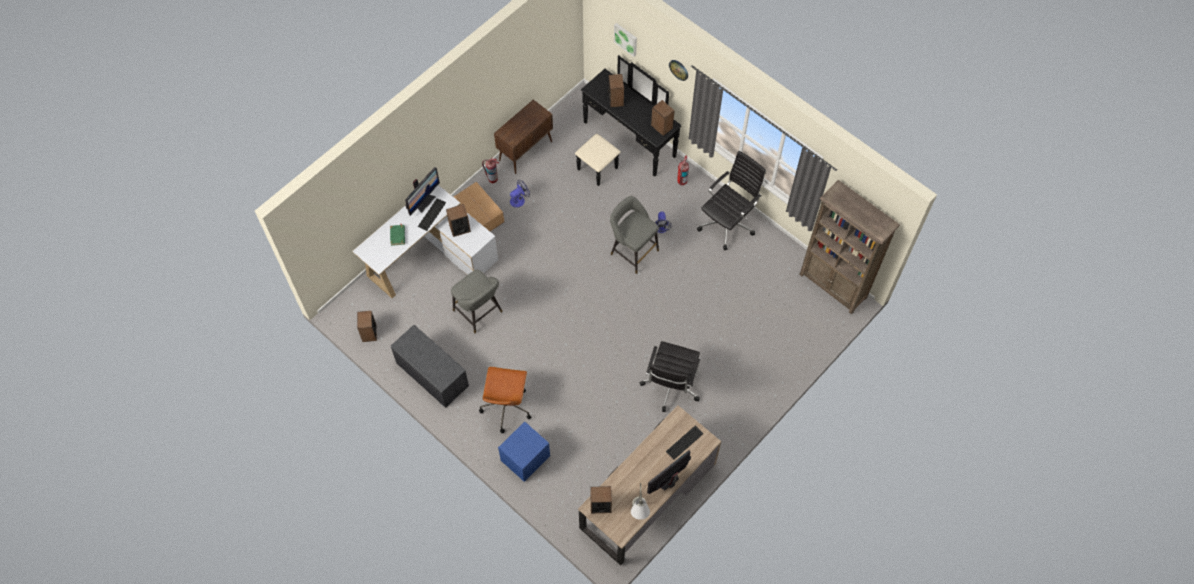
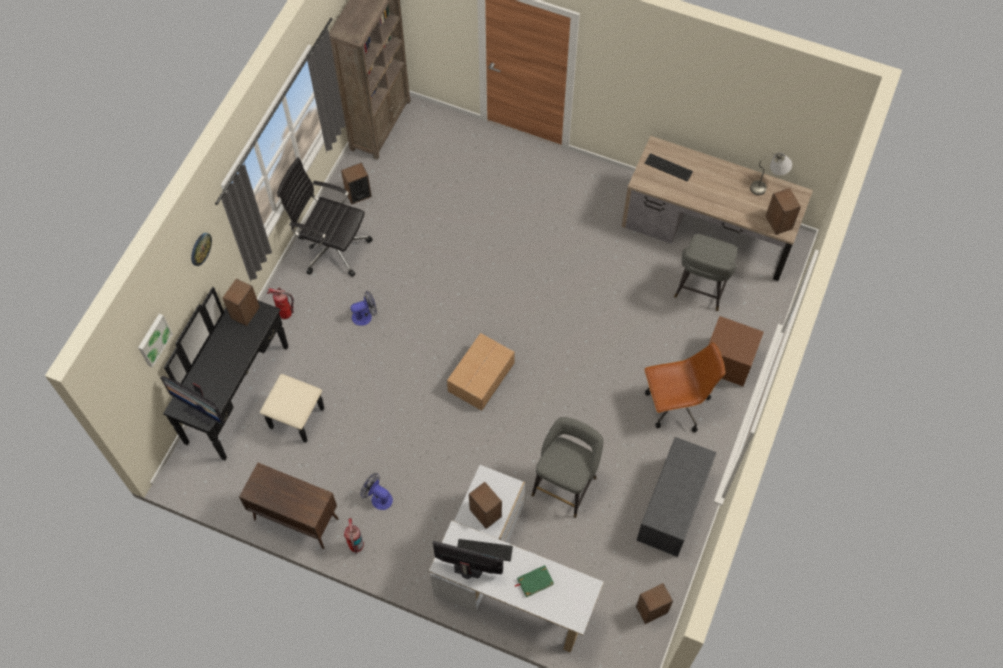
camera: 110 degrees left, 0 degrees up
(479, 213) = (419, 542): cardboard box -> cardboard box (480, 377)
(525, 458) = (727, 362): blue nightstand -> brown nightstand
(616, 99) = (215, 381): speaker -> speaker (358, 194)
(632, 250) = (408, 338): grey stool -> grey stool (701, 289)
(668, 481) = (719, 169): monitor -> monitor (200, 411)
(670, 386) = (572, 245): black office chair -> none

